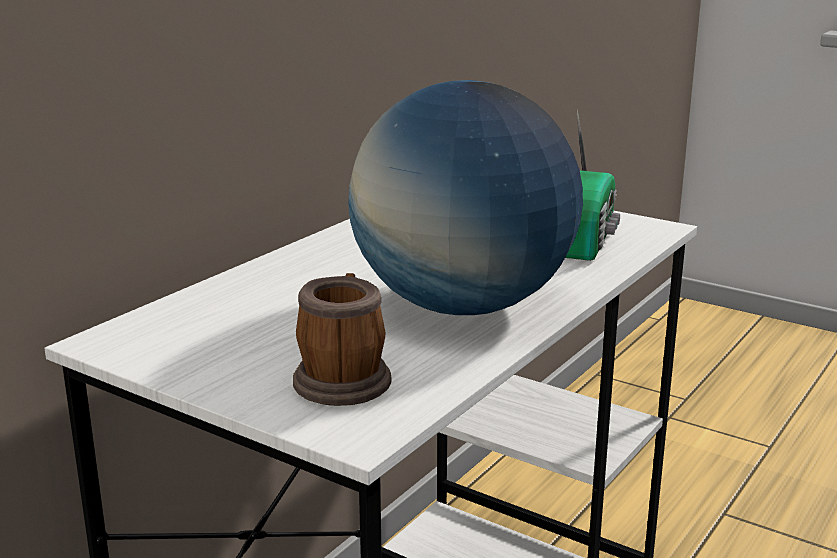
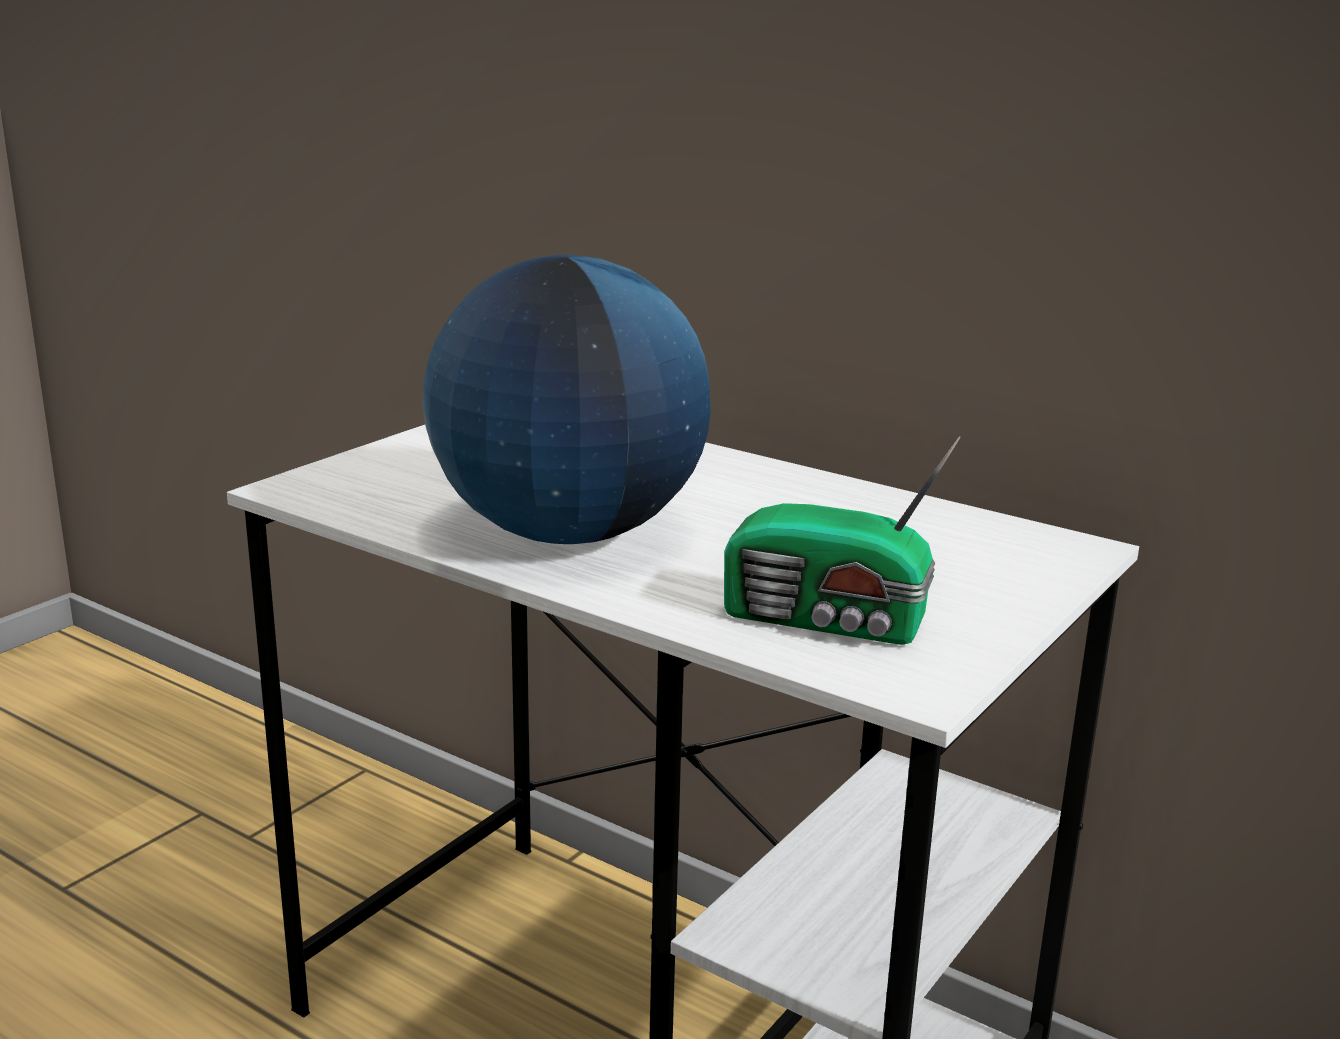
camera: 90 degrees right, 0 degrees up
(343, 377) = (400, 482): mug -> none

